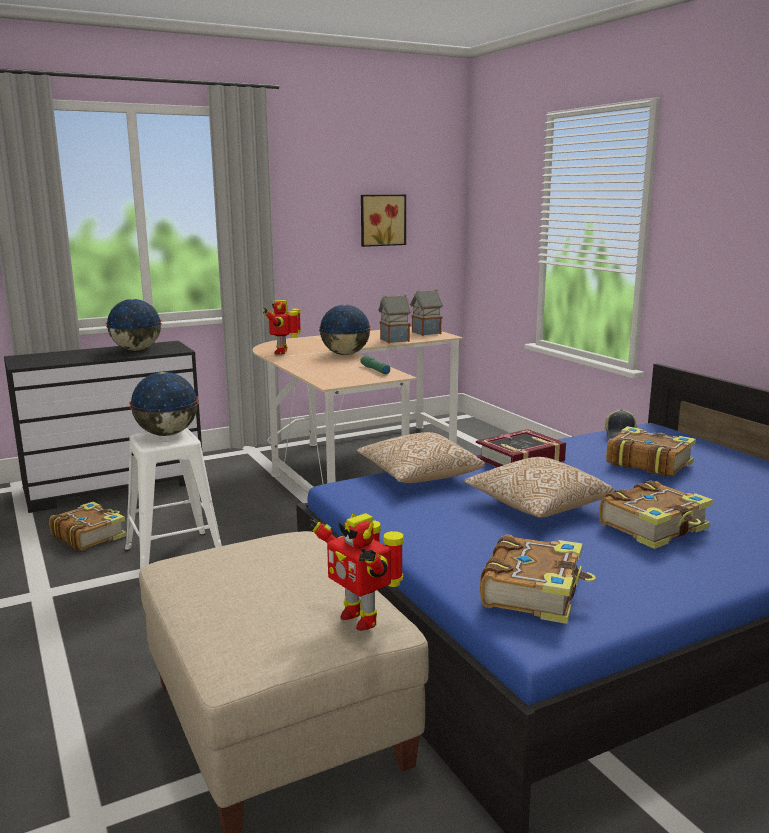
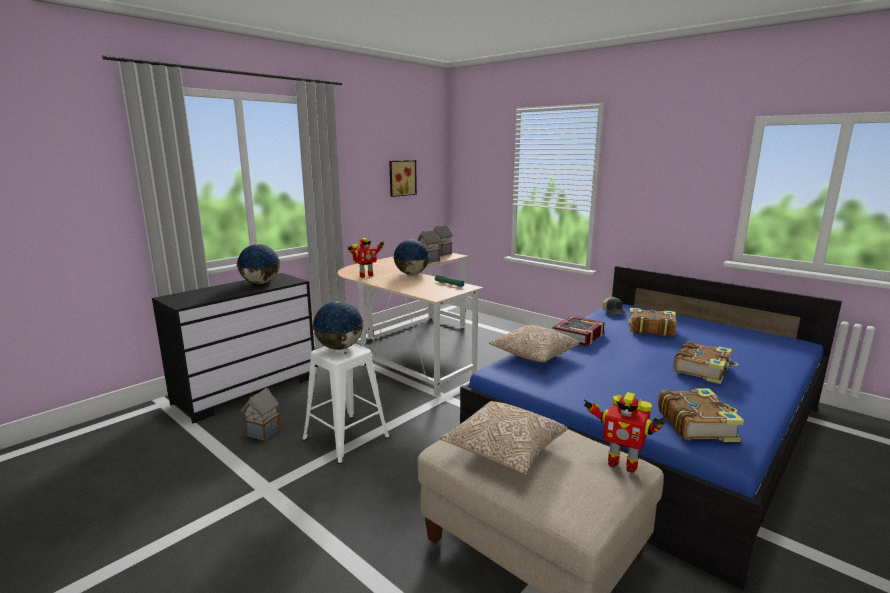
camera: 20 degrees left, 0 degrees up
(89, 535) = (263, 433): book -> toy house
(283, 352) = (365, 275): toy robot -> toy robot turned 105 degrees counterclockwise
(537, 506) = (626, 366): pillow -> pillow (504, 450)

